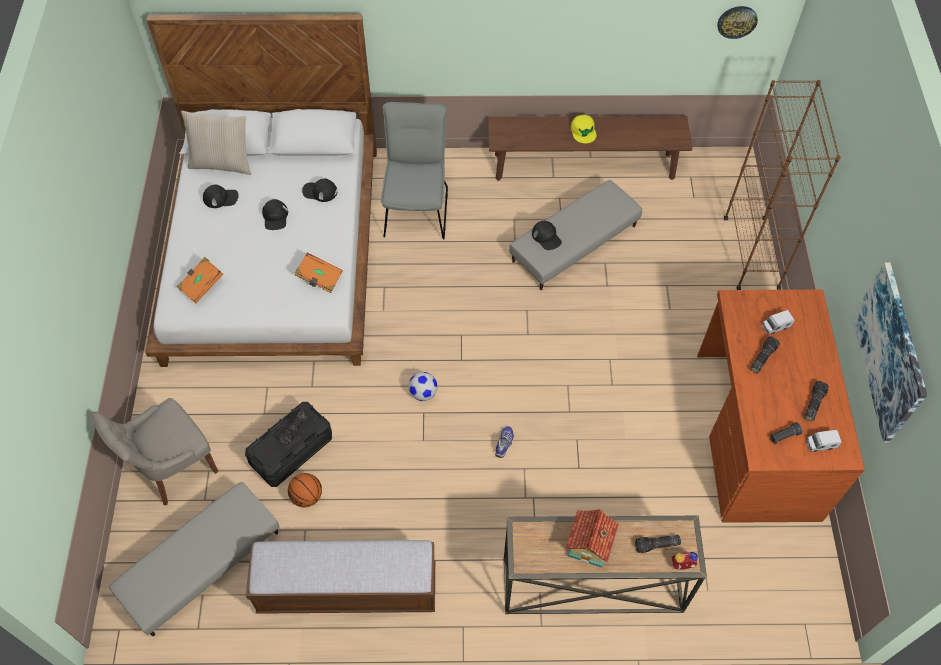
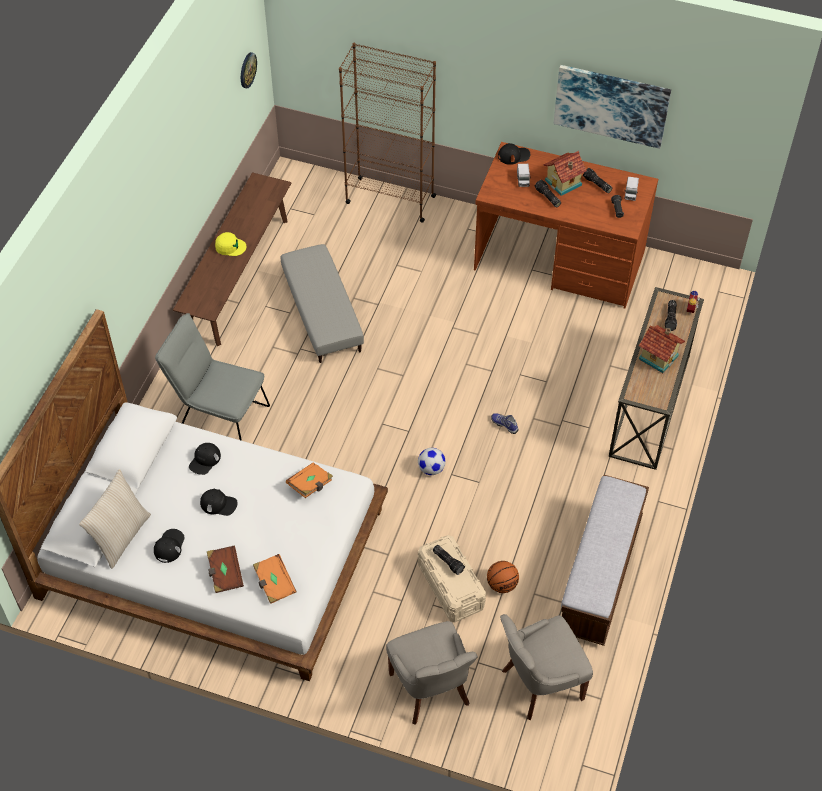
camera: 70 degrees left, 5 degrees down
(201, 564) = (540, 684): grey ottoman -> grey chair
(203, 246) = (225, 574): none -> brown book
(291, 451) = (450, 586): black storage box -> beige storage box
(546, 237) = (324, 318): black cap -> black cap (514, 155)
(795, 369) = (564, 183): none -> toy house

